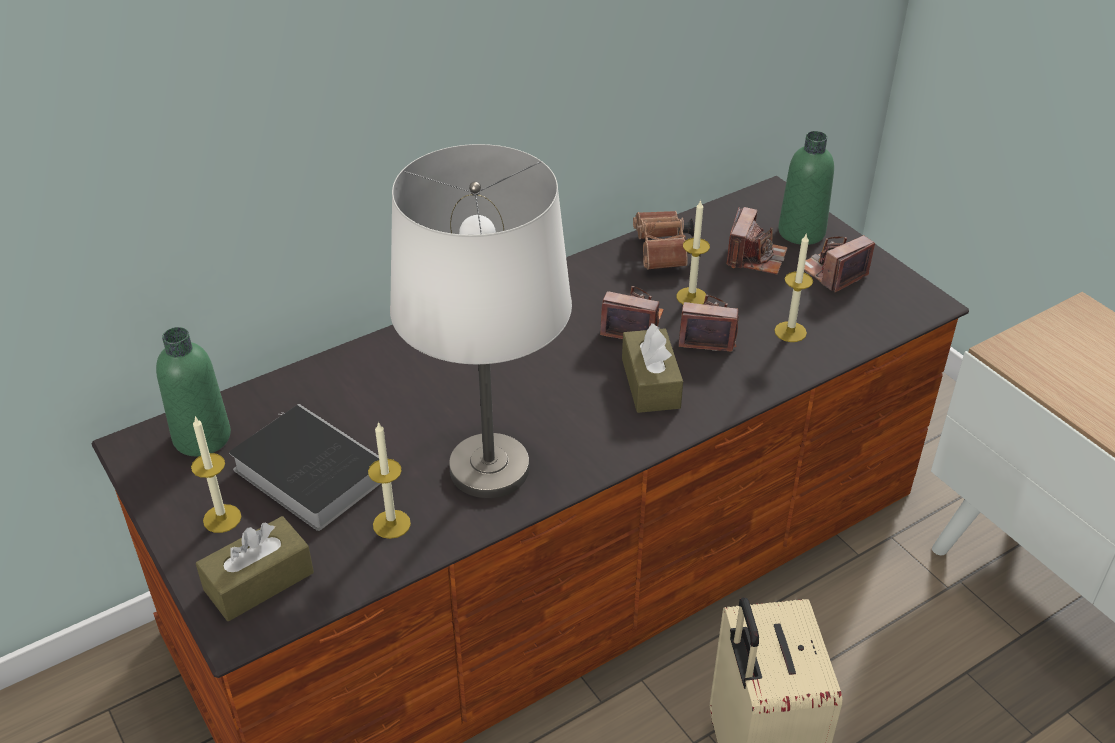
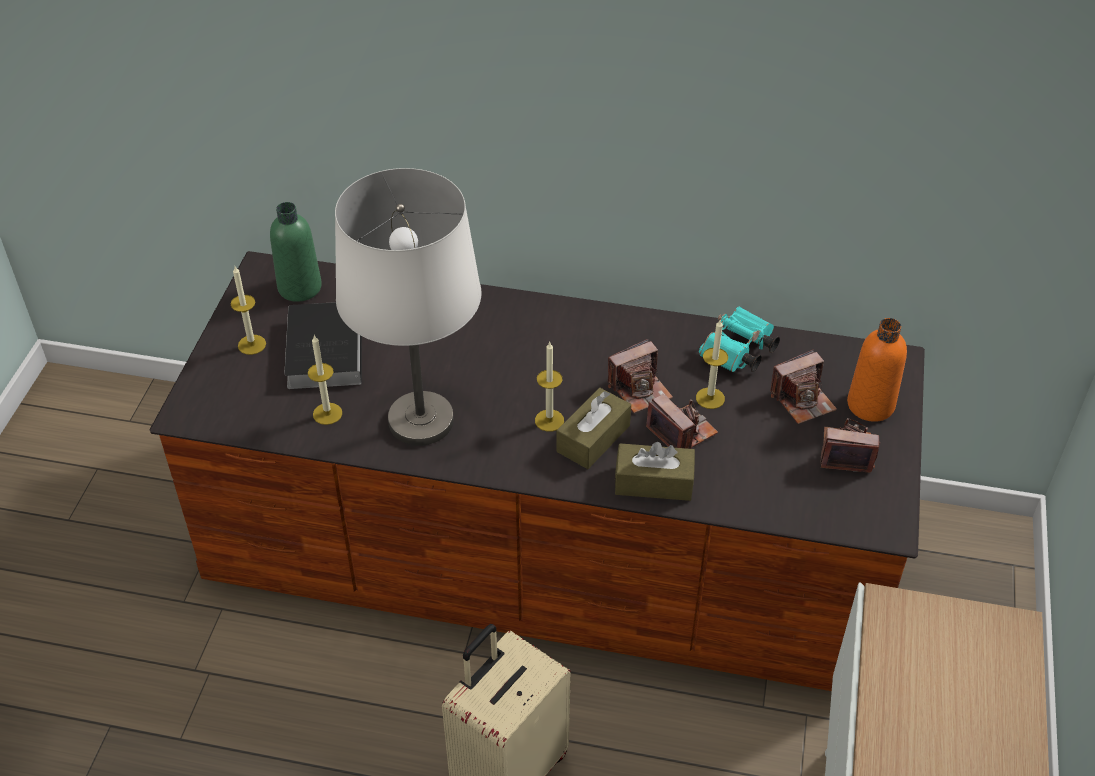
camera: 45 degrees right, 5 degrees up
(259, 581) = (225, 395): brown tissue box -> brown tissue box (653, 482)
(632, 325) = (639, 390): camera -> camera turned 90 degrees clockwise
(664, 254) = (737, 353): brown binoculars -> turquoise binoculars
(790, 332) = (744, 472): candle -> candle (549, 420)
(801, 232) = (870, 405): green bottle -> orange bottle

